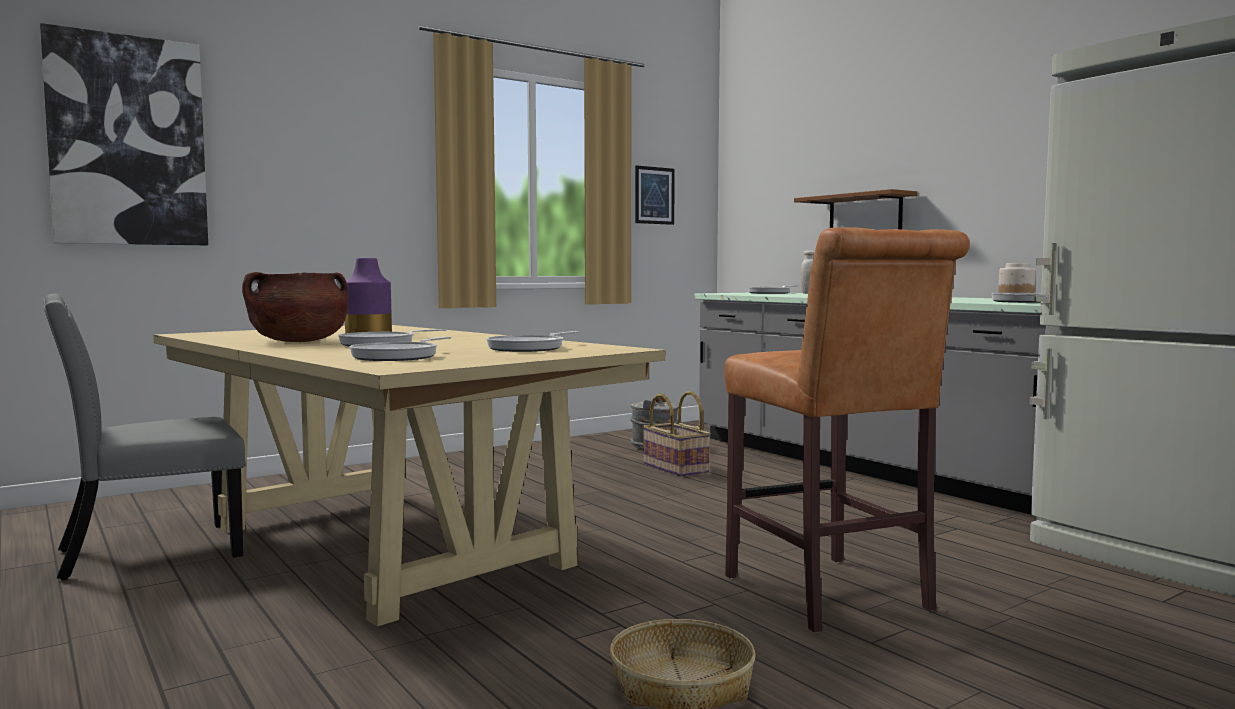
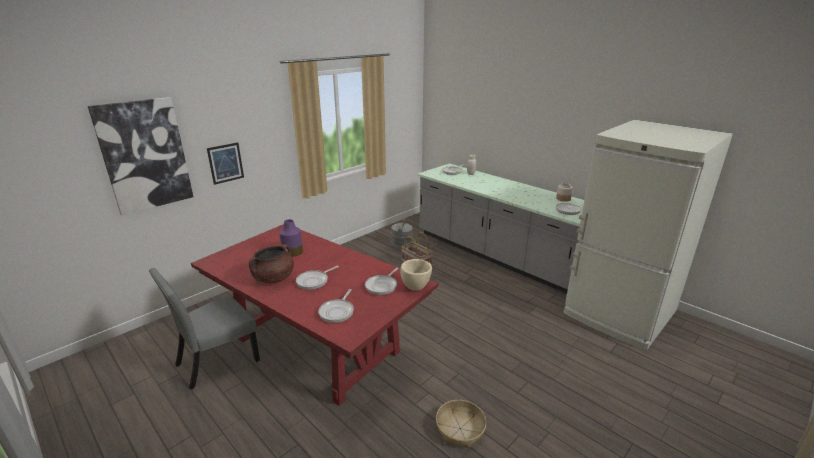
camera: 10 degrees left, 20 degrees up
(389, 547) = (318, 345): beige dining table -> red dining table
(606, 350) = (416, 287): none -> beige bowl
(654, 195) = (394, 117): picture -> picture (225, 163)
(832, 597) = (499, 363): brown stool -> none
(865, 217) = (497, 140): brown shelf -> none

